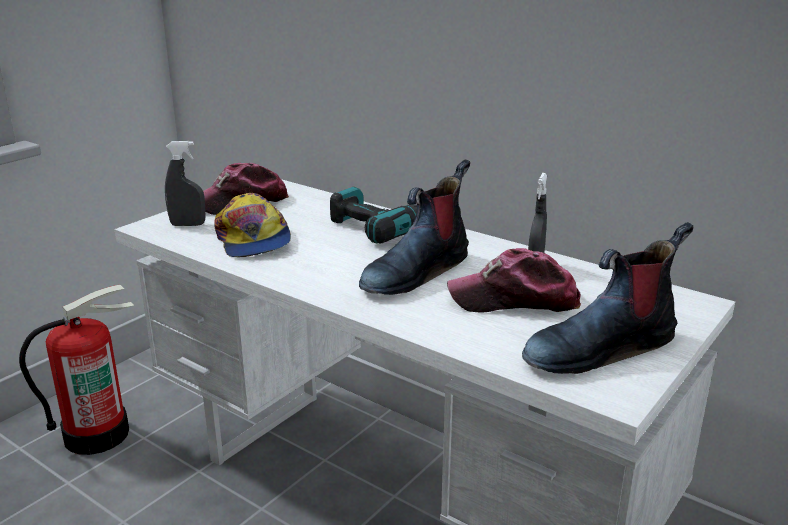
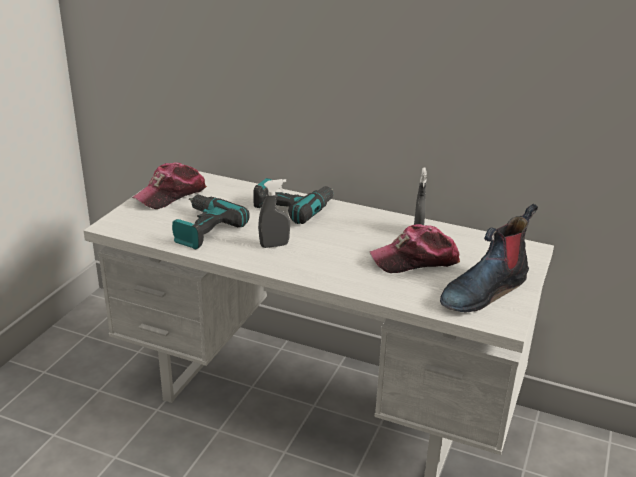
camera: 15 degrees left, 5 degrees up
(97, 434) = (57, 393): fire extinguisher -> none
(188, 224) = (141, 220): grey spray bottle -> grey spray bottle (274, 245)
(253, 240) = (202, 229): cap -> power drill
(415, 272) = (338, 245): boot -> none

